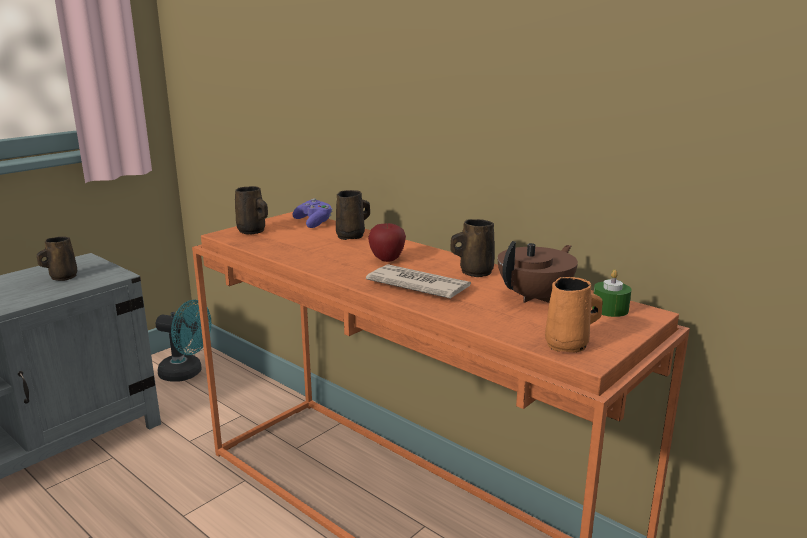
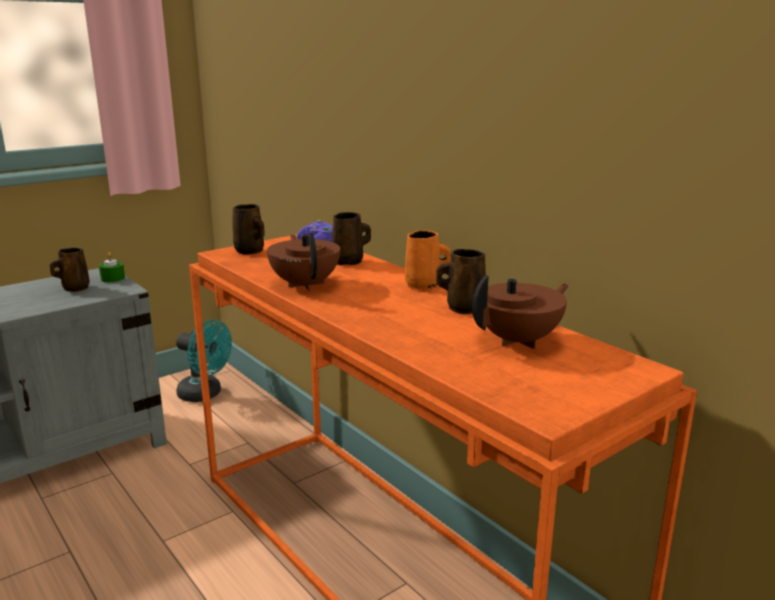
camera: 10 degrees right, 0 degrees up
(322, 259) = (305, 284): none -> brown teapot
(387, 260) = (374, 289): apple -> none
(418, 285) = (393, 319): newspaper -> none
(569, 345) = (531, 399): orange mug -> orange mug (424, 285)
(610, 309) = (600, 361): green candle -> green candle (113, 278)

